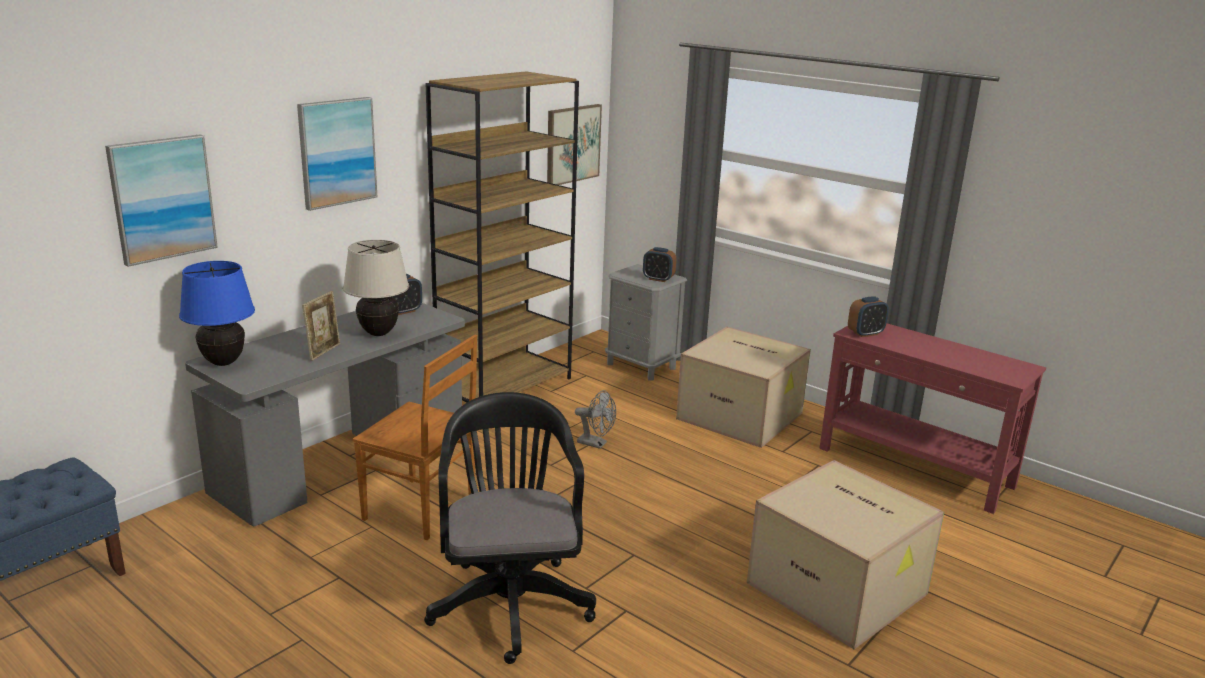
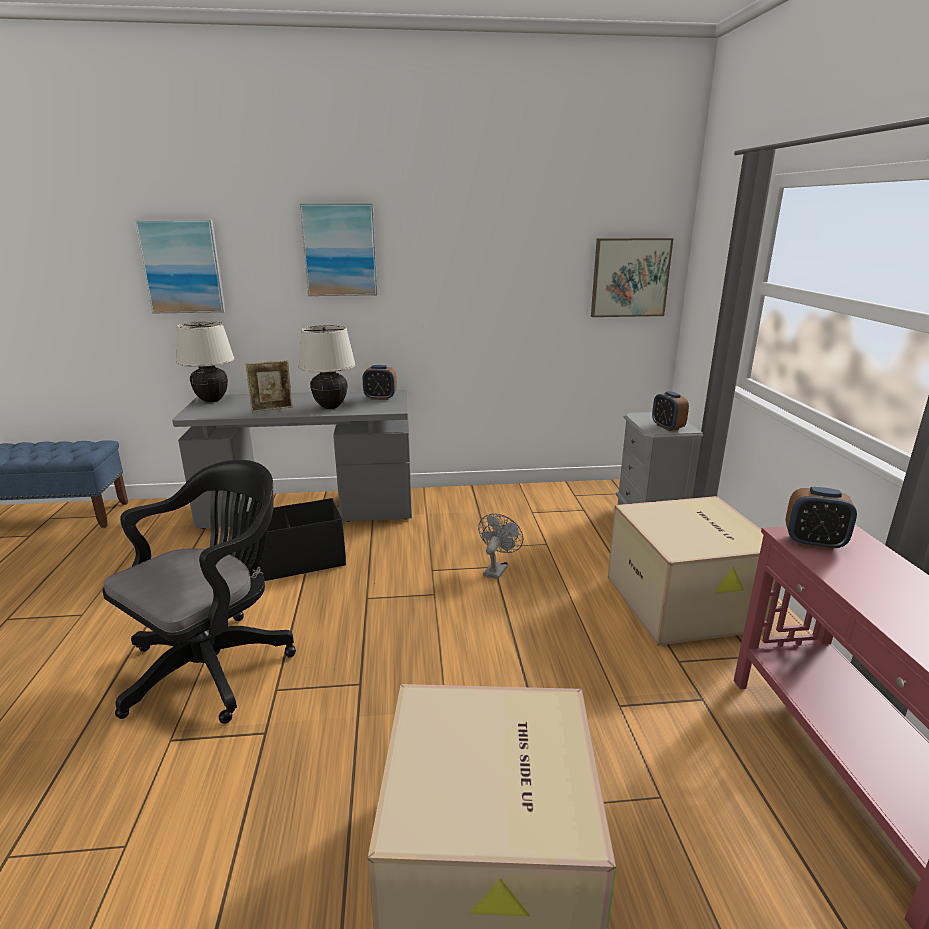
camera: 45 degrees right, 0 degrees up
(223, 362) = (211, 400): blue table lamp -> beige table lamp
(422, 509) = (293, 562): brown chair -> black storage box
(505, 387) = (501, 497): brown bookcase -> none
(596, 444) = (497, 569): grey fan -> grey fan turned 135 degrees counterclockwise

